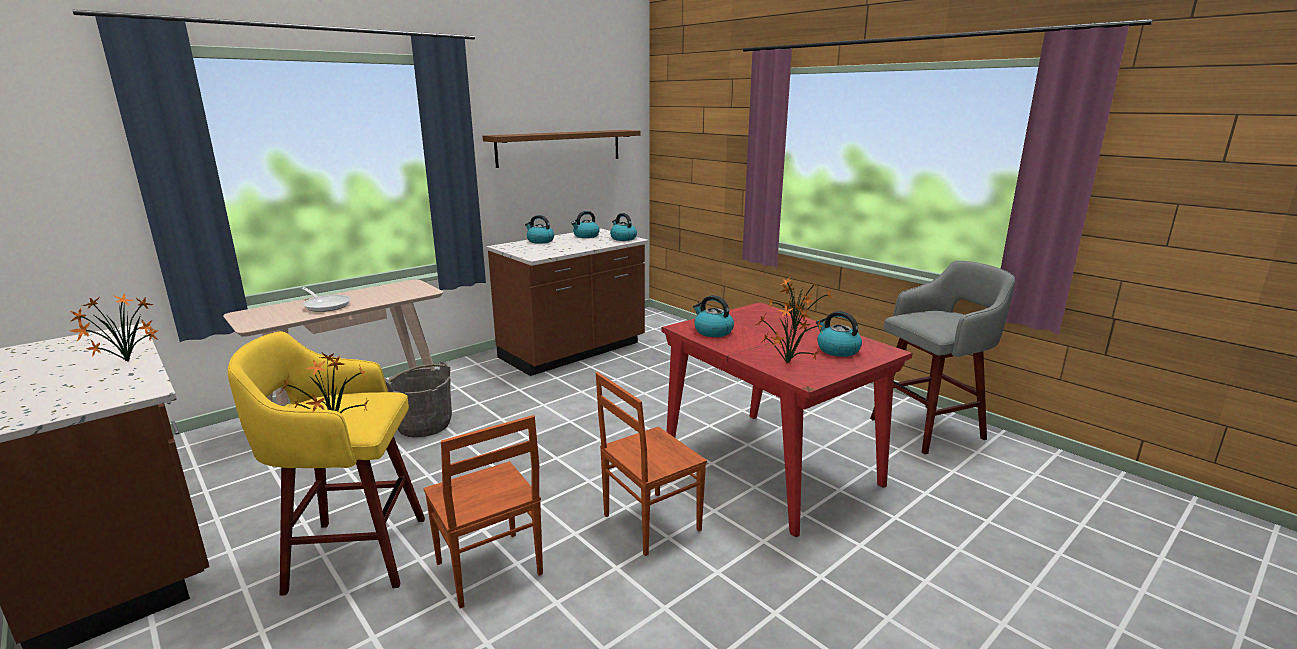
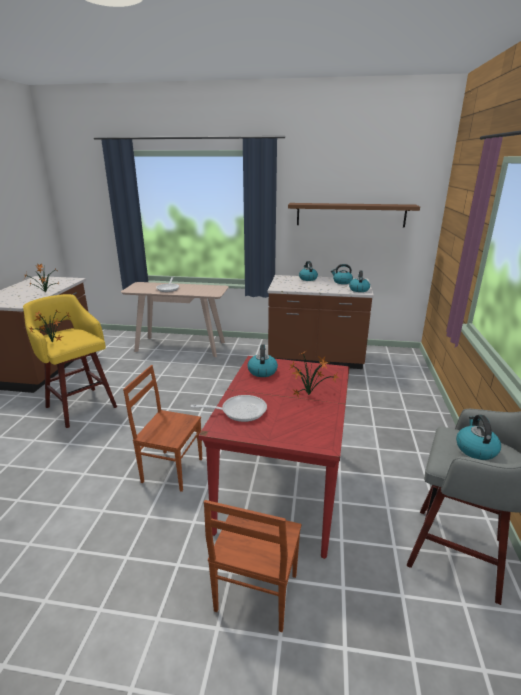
camera: 50 degrees right, 5 degrees up
(424, 425) = (187, 365): grey bucket -> none
(488, 570) = (93, 442): brown chair -> brown chair (255, 593)
(785, 363) = (239, 411): potted plant -> frying pan
(837, 350) = (293, 422): kettle -> kettle (475, 449)

